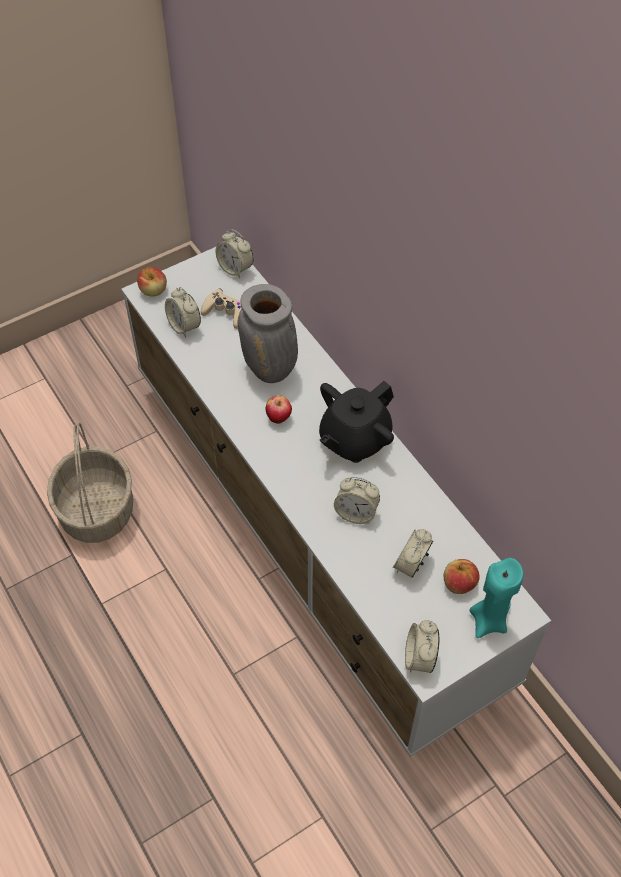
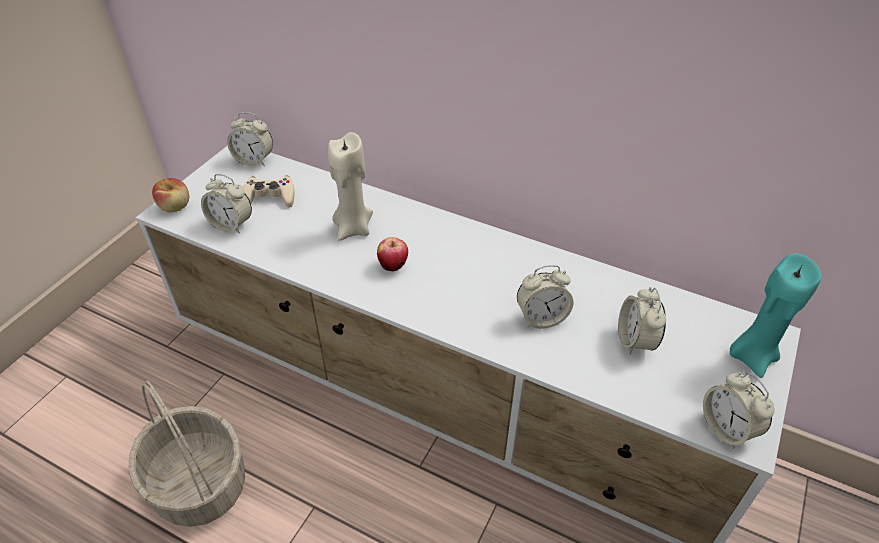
camera: 30 degrees left, 10 degrees down
(271, 370) = (353, 228): grey vase -> beige candle
(354, 439) = (484, 254): black teapot -> none
(459, 583) = (693, 336): apple -> none

